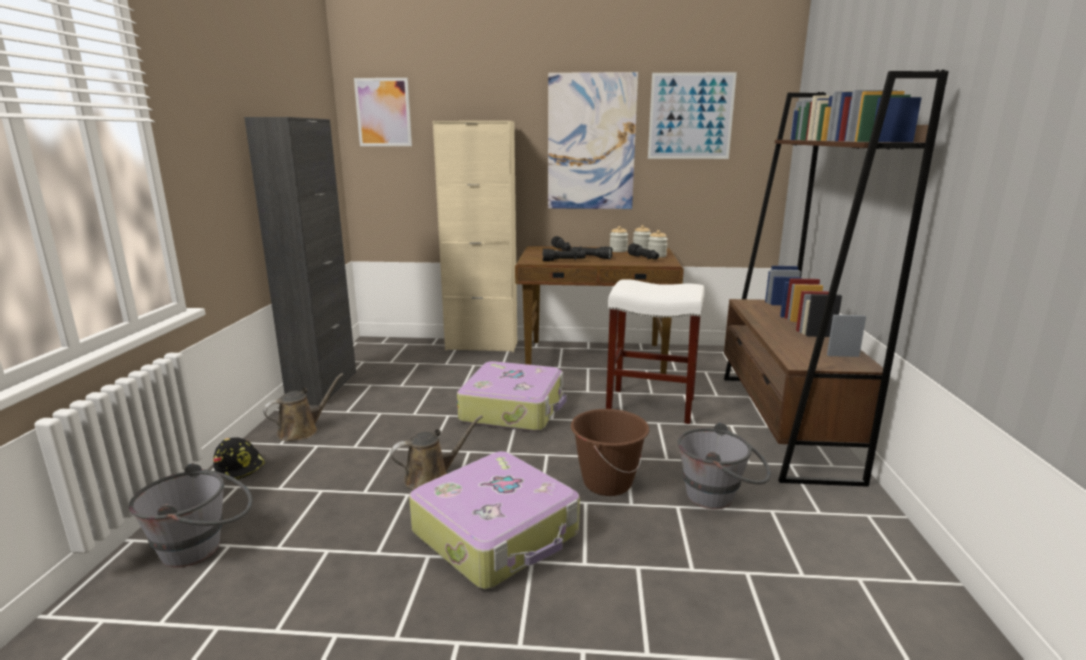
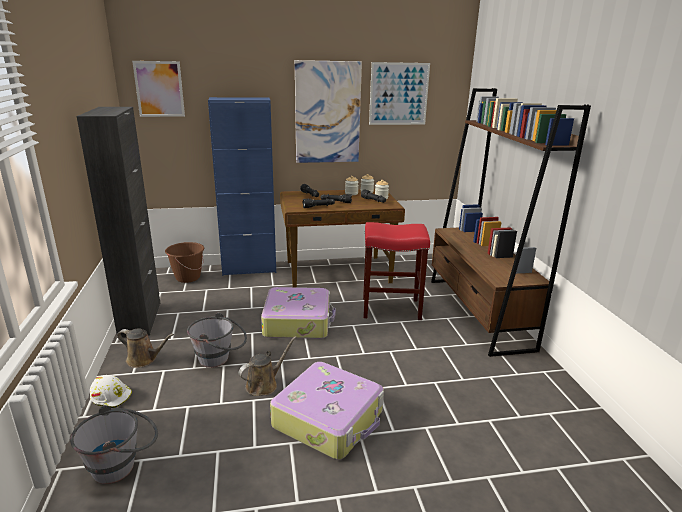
camera: 15 degrees left, 5 degrees up
(240, 466) = (112, 396): black hard hat -> white hard hat
(302, 430) = (144, 359): brown watering can -> brown watering can turned 75 degrees clockwise
(481, 346) = (249, 269): beige cabinet -> blue cabinet
(607, 483) = (385, 371): brown bucket -> brown bucket (187, 277)
(649, 405) = (390, 308): white stool -> red stool
(720, 497) = (458, 372): grey bucket -> grey bucket (220, 359)

